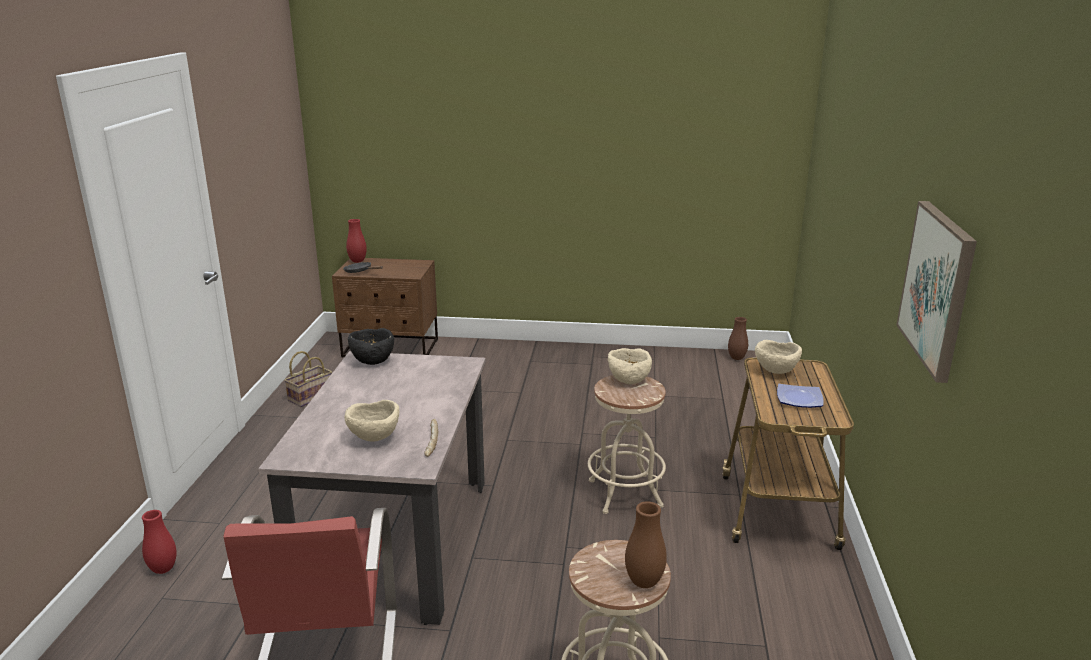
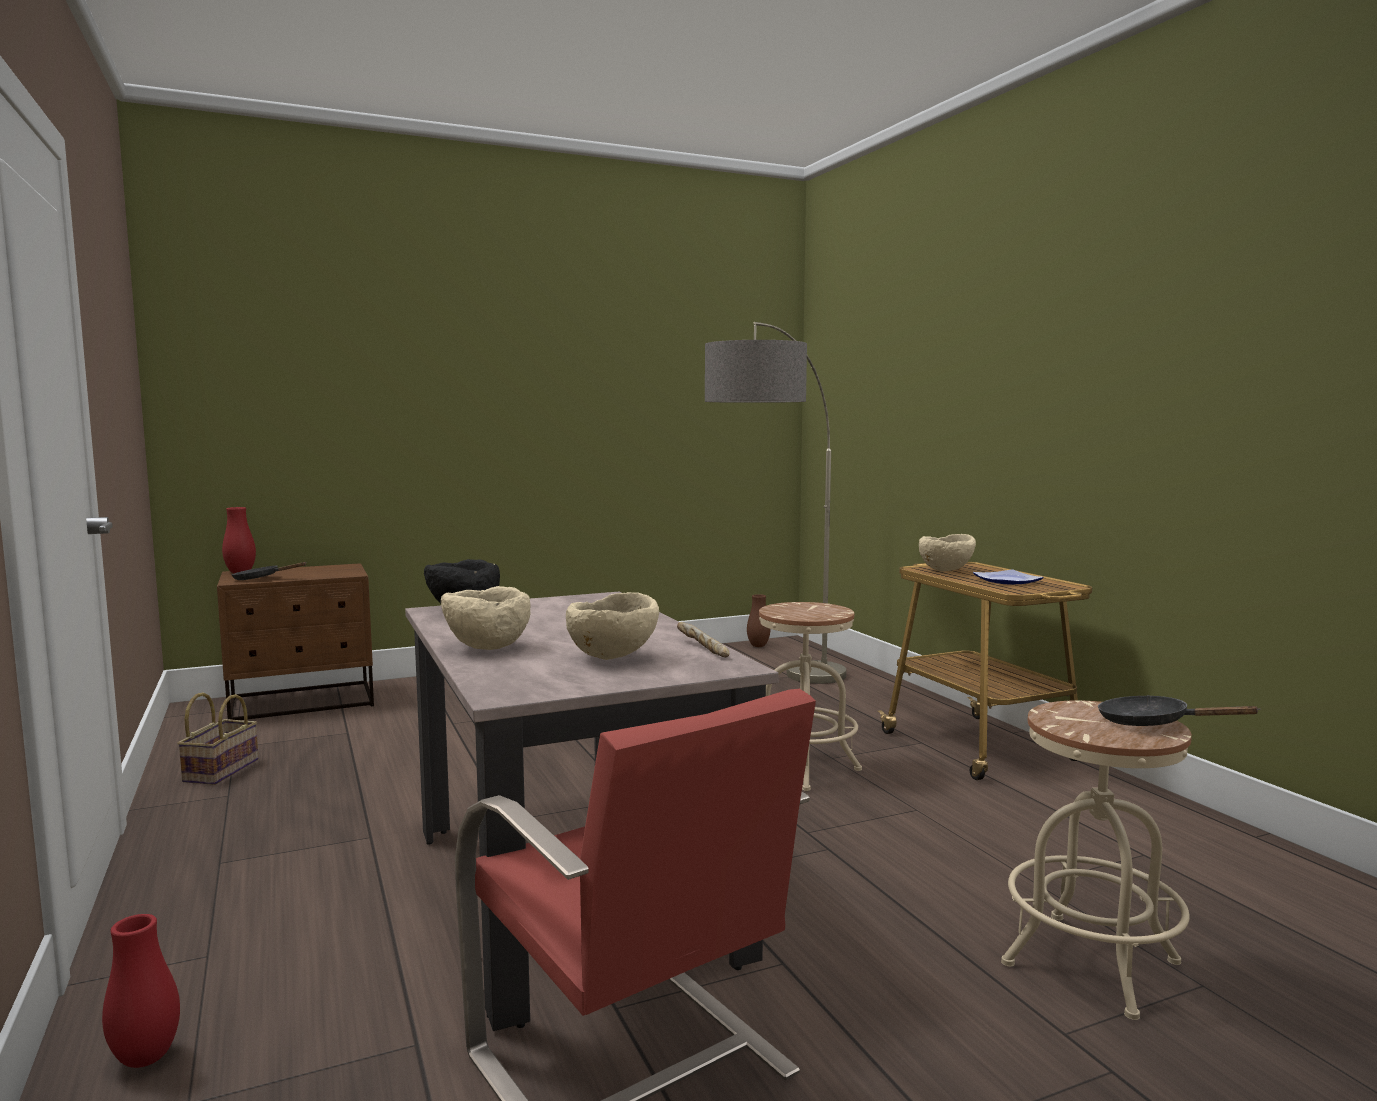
camera: 30 degrees left, 15 degrees down
(628, 380) = (792, 606): beige bowl -> beige bowl (486, 647)
(644, 582) = (1152, 724): brown vase -> black frying pan
(691, 412) = (774, 691): none -> floor lamp
(937, 288) = (1214, 373): picture -> none

